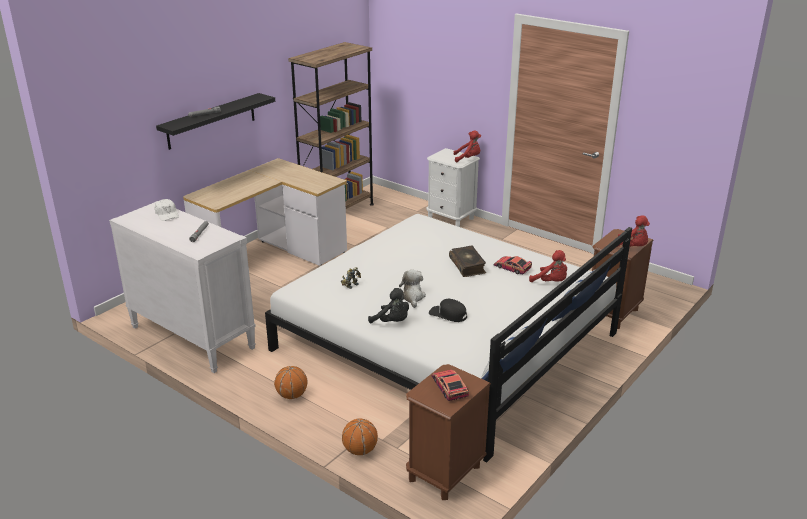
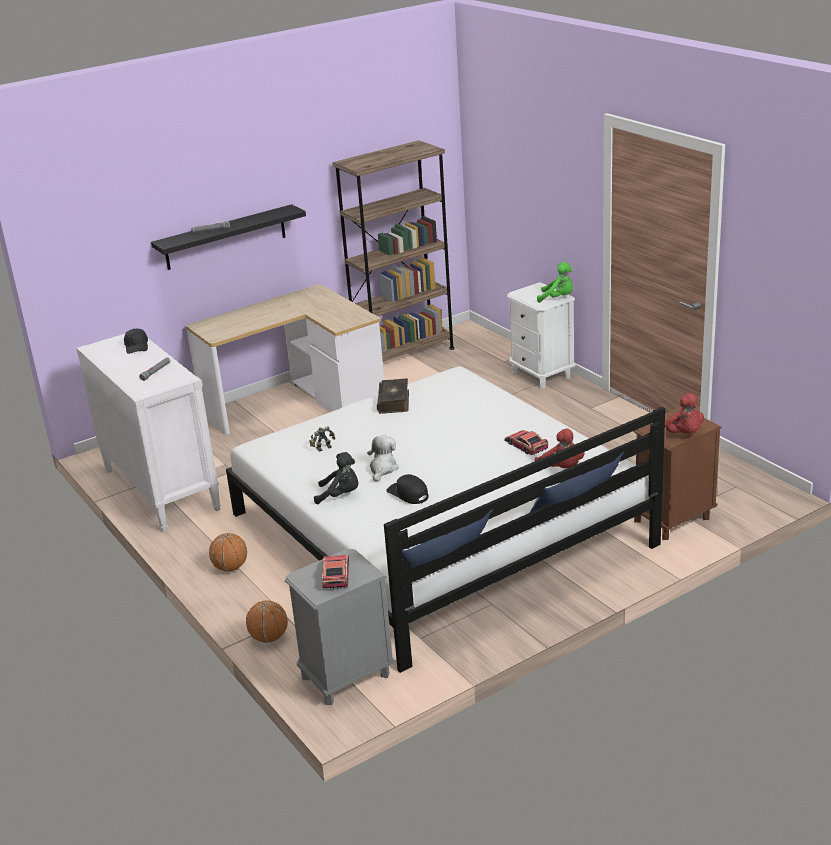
camera: 20 degrees right, 0 degrees up
(167, 214) = (137, 346): white cap -> black cap
(392, 322) = (340, 495): black plush toy -> black plush toy turned 45 degrees counterclockwise
(444, 473) = (345, 677): brown nightstand -> grey nightstand
(468, 158) = (558, 298): red plush toy -> green plush toy
(468, 266) = (473, 438): book -> book (394, 402)

